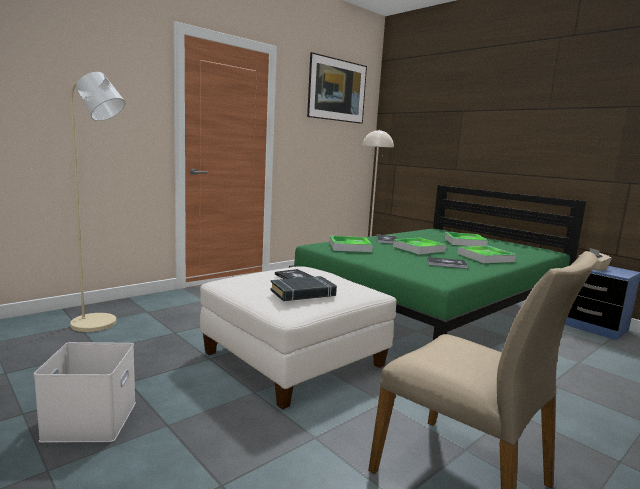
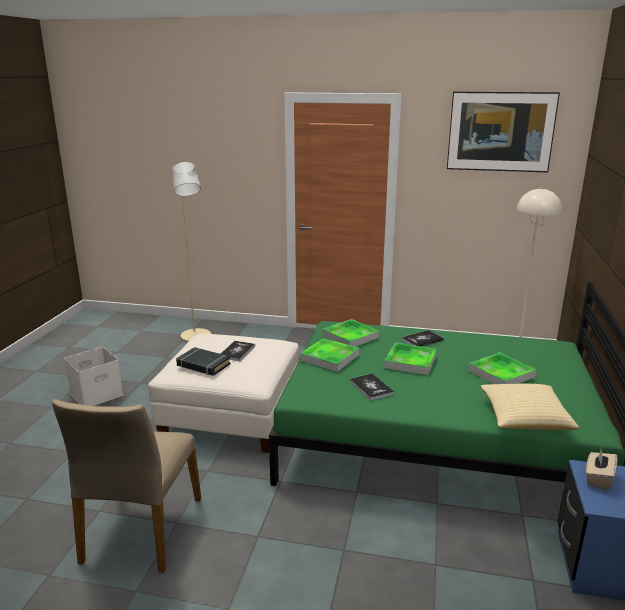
camera: 55 degrees right, 10 degrees up
(485, 257) = (442, 399): tray -> tray (330, 358)
(527, 254) = (524, 419): none -> pillow

